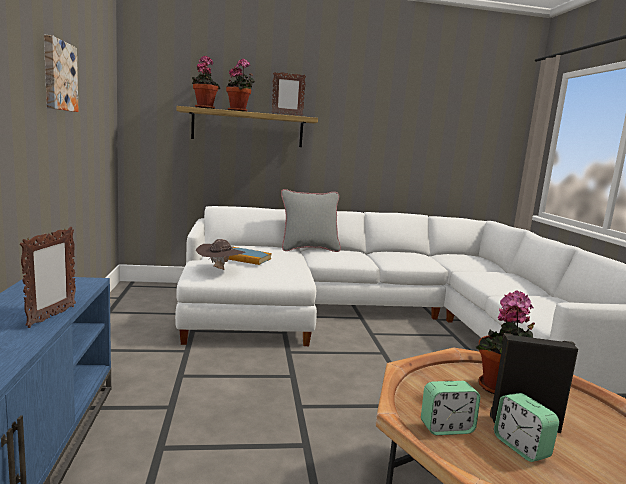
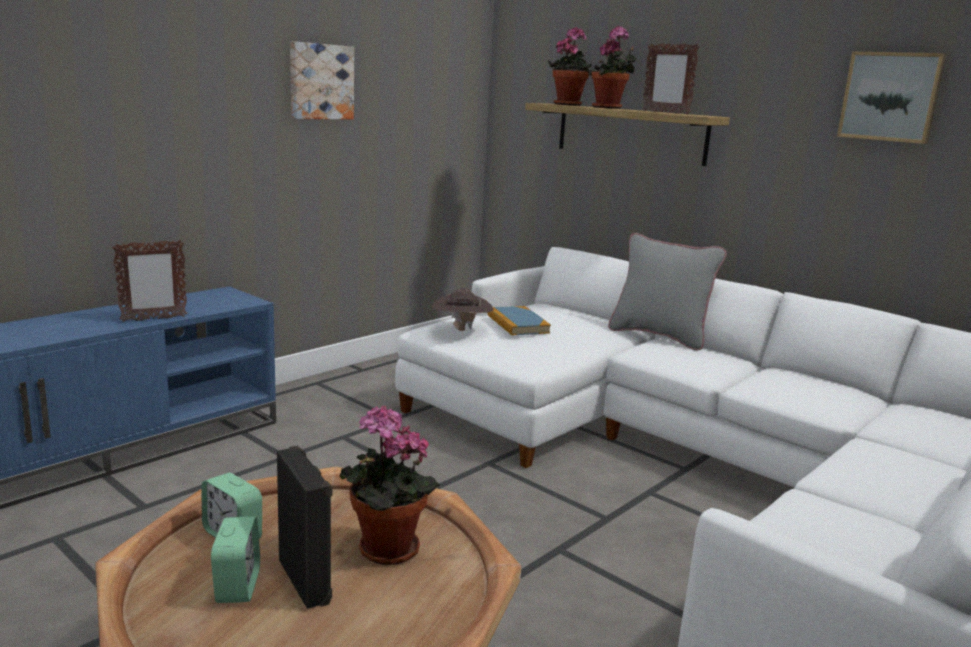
camera: 50 degrees right, 5 degrees up
(396, 109) = (890, 97): none -> picture
(521, 447) = (237, 586): alarm clock -> alarm clock turned 150 degrees clockwise

